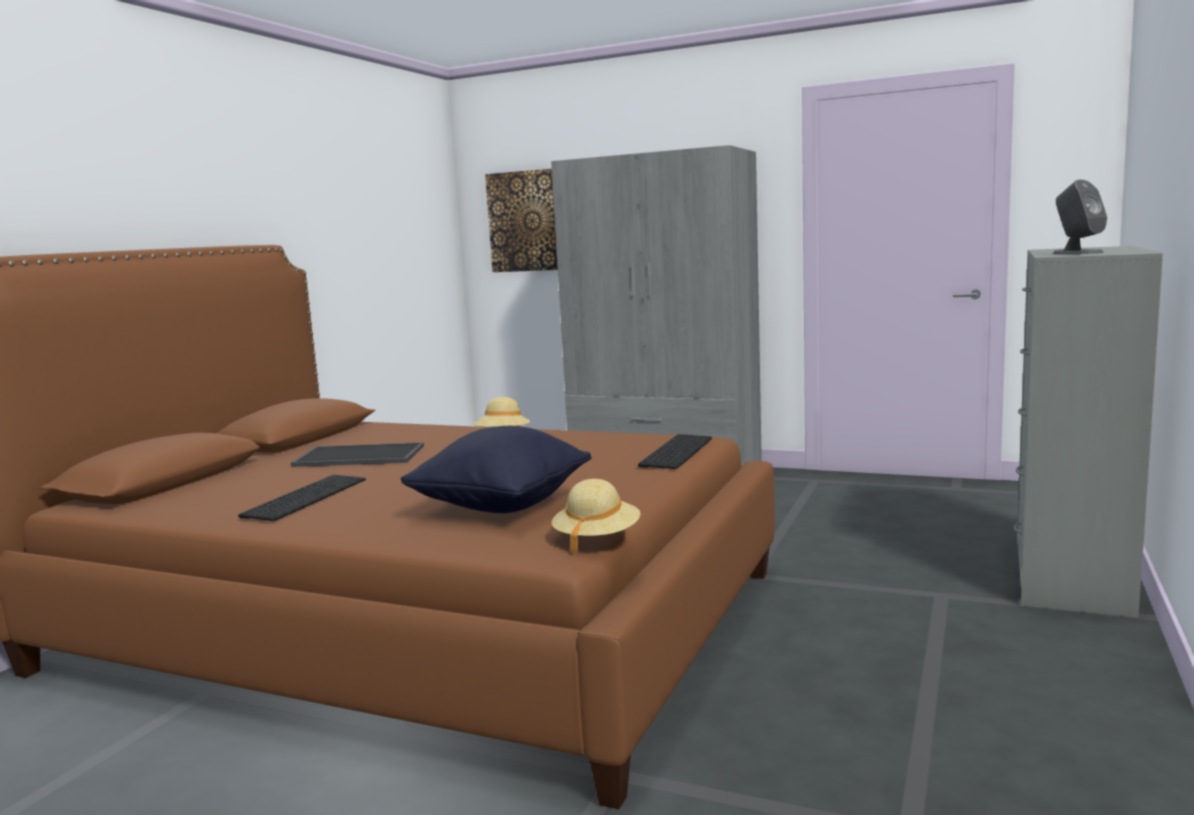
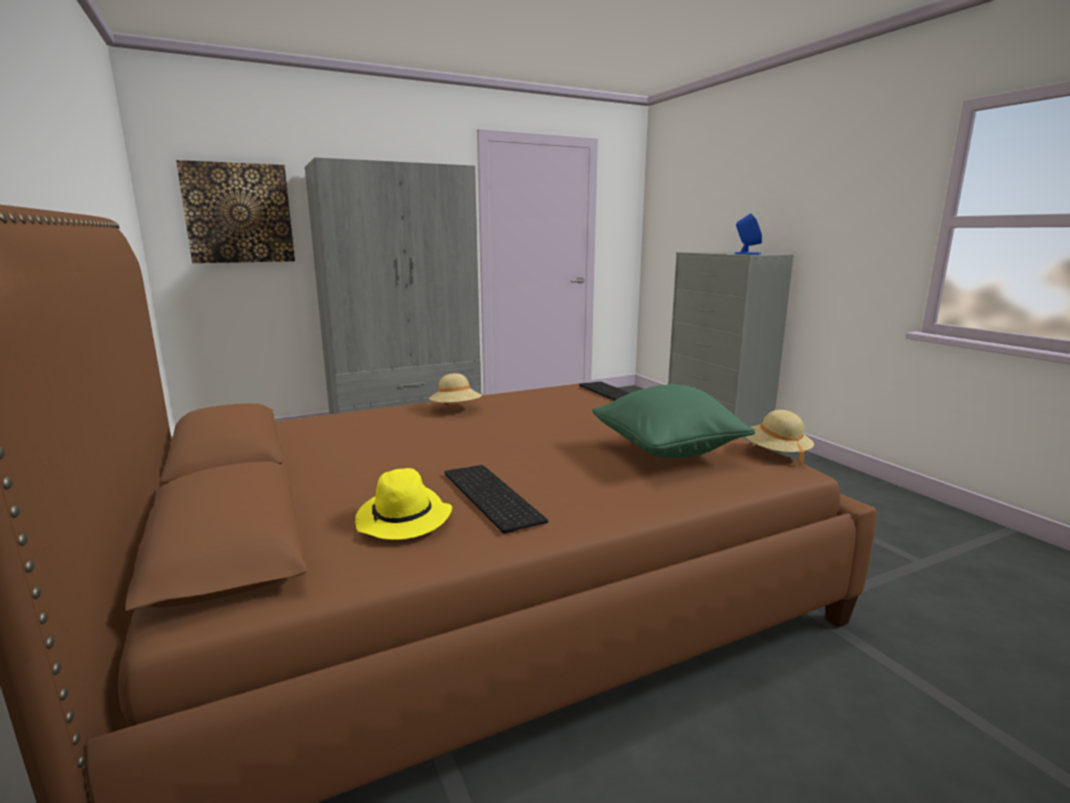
camera: 50 degrees left, 5 degrees up
(235, 496) = (404, 520): none -> yellow hat
(357, 456) = (387, 452): tray -> none
(501, 506) = (667, 452): black pillow -> green pillow
(1077, 253) = (747, 254): grey speaker -> blue speaker

